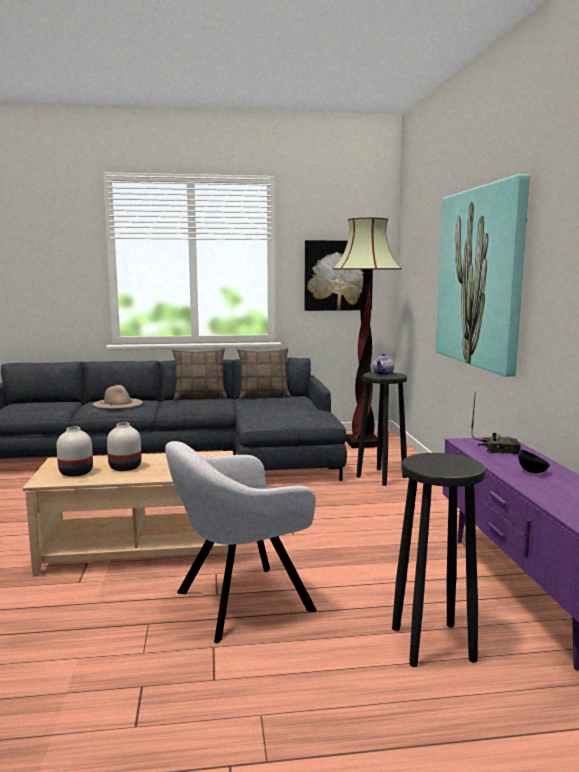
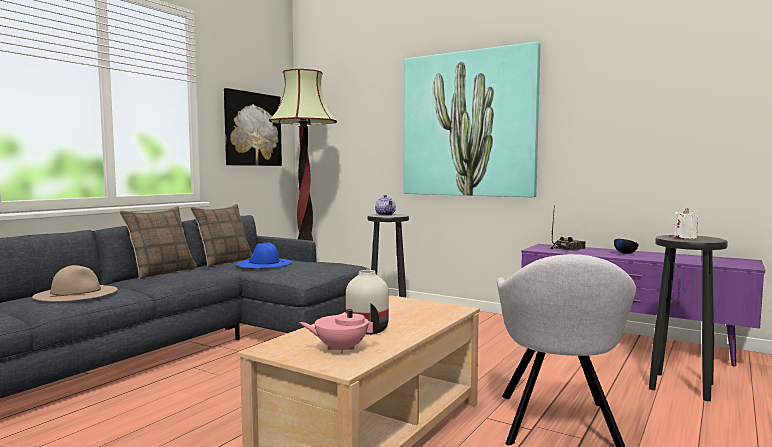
camera: 50 degrees left, 5 degrees down
(76, 472) = (340, 349): white vase -> pink teapot
(269, 403) = (264, 263): none -> blue hat
(438, 461) = (685, 237): none -> white candle

